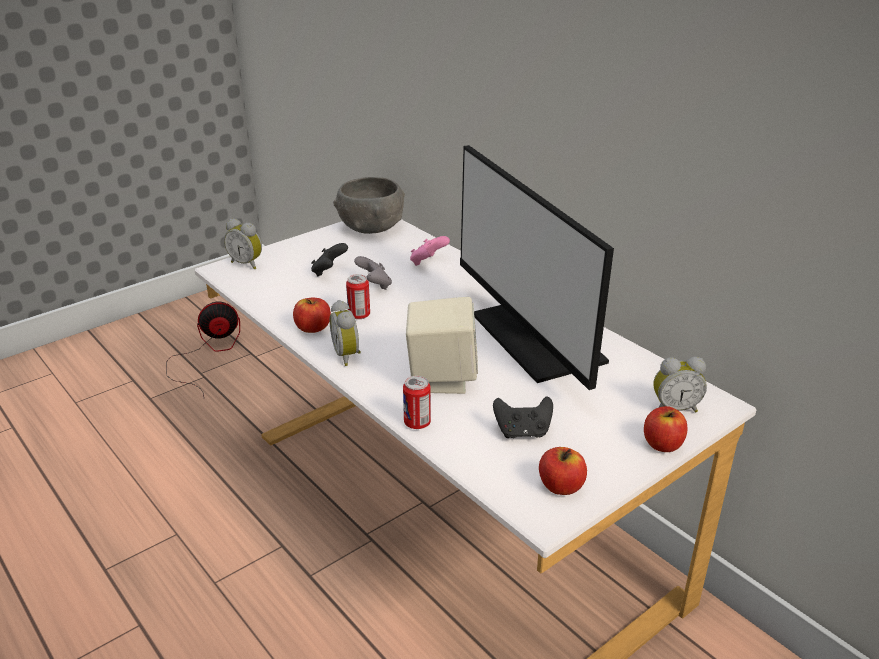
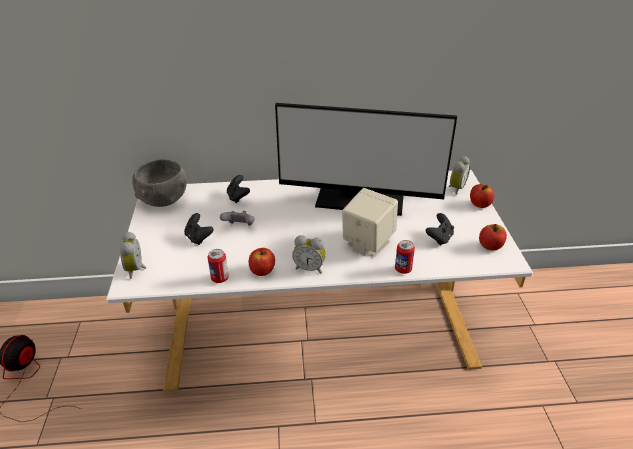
camera: 55 degrees left, 5 degrees up
(247, 263) = (137, 269): alarm clock -> alarm clock turned 105 degrees clockwise
(359, 315) = (268, 246): can -> can (220, 278)
(428, 262) = (238, 197): pink game controller -> black game controller

